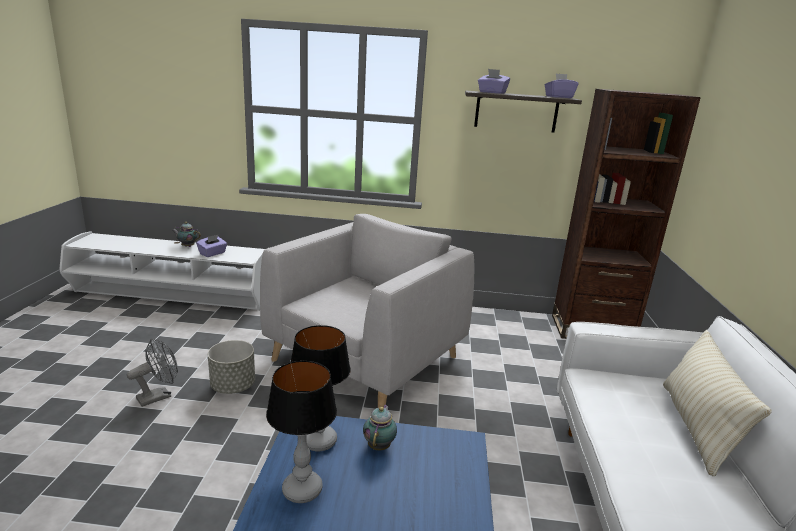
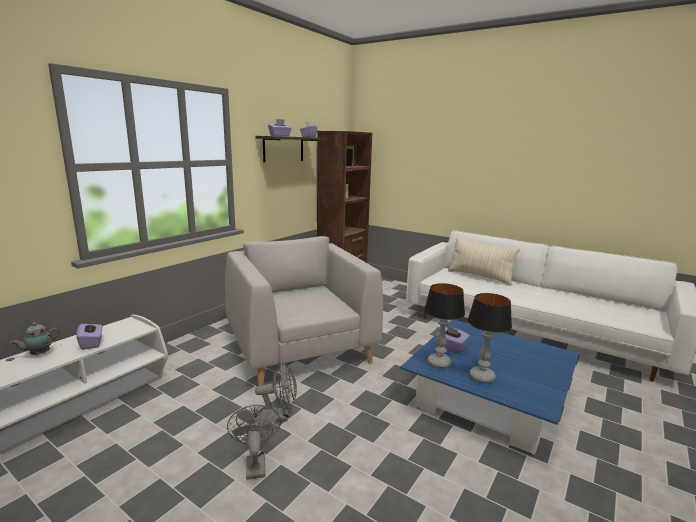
camera: 60 degrees left, 5 degrees down
(233, 386) = (280, 416): grey planter -> grey fan
(379, 445) = (451, 347): teapot -> purple tissue box

